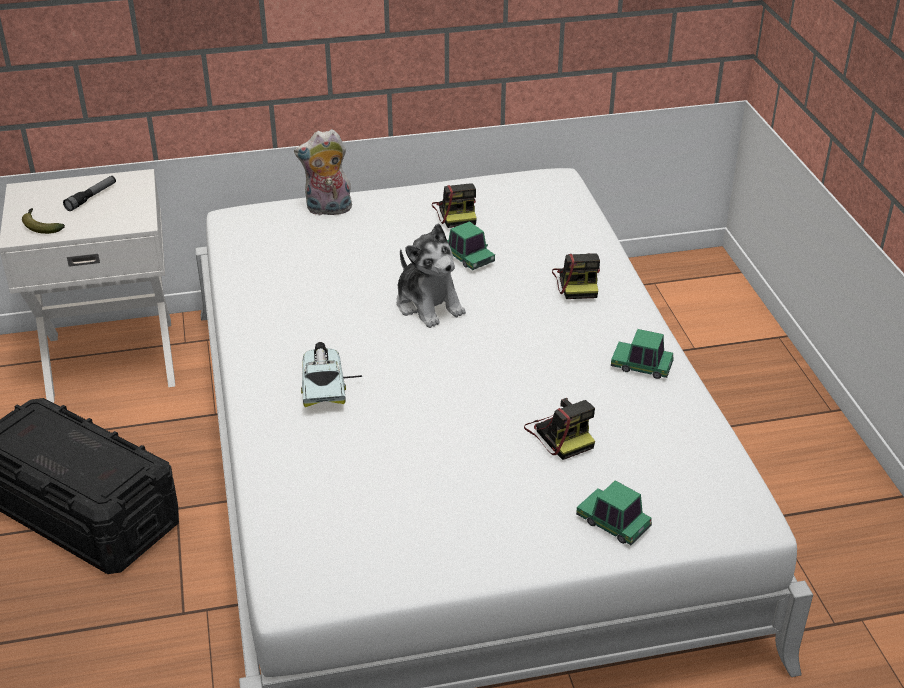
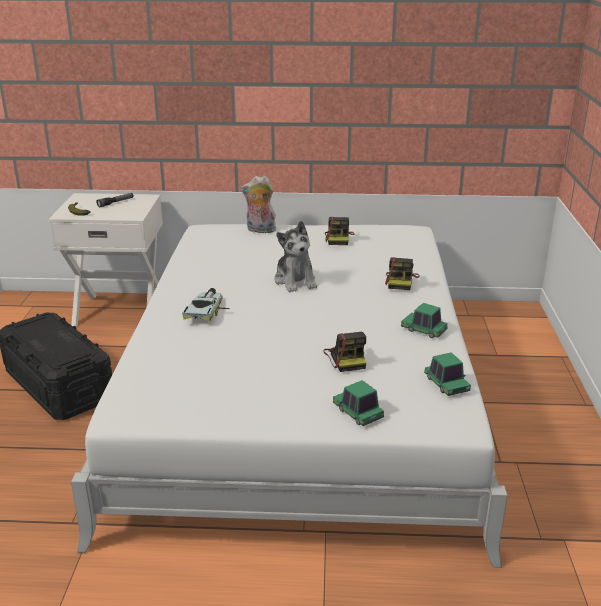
camera: 15 degrees right, 10 degrees down
(468, 257) = (334, 260): toy car -> toy car (446, 384)

